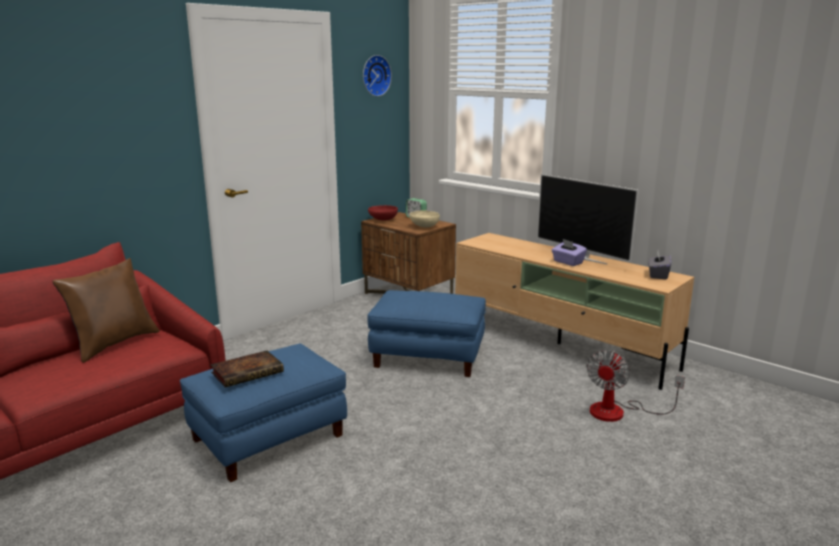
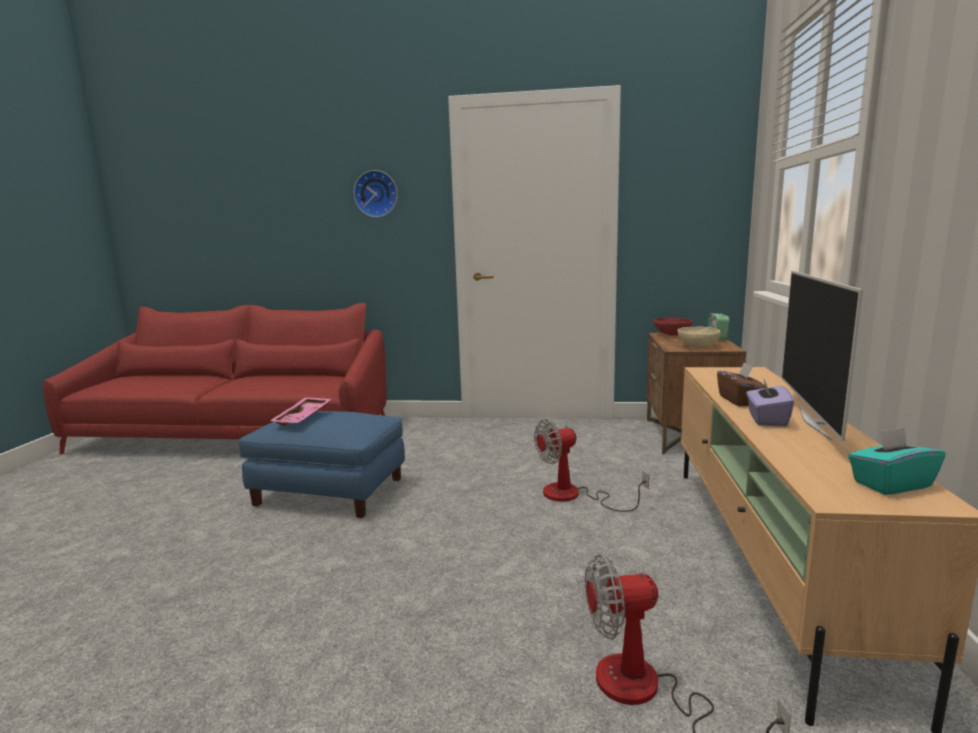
camera: 55 degrees right, 5 degrees down
(114, 343) = (312, 377): brown pillow -> none
(249, 372) = (303, 418): book -> pink tray
(375, 75) = (689, 156): wall clock -> wall clock (376, 194)
(429, 356) = (574, 496): blue ottoman -> fan
(534, 256) = (740, 400): none -> brown tissue box
(658, 275) = (890, 484): grey tissue box -> turquoise tissue box

